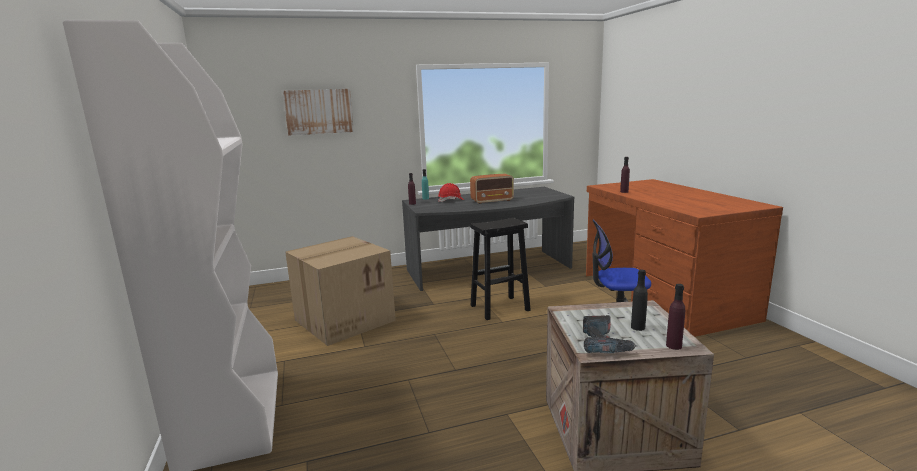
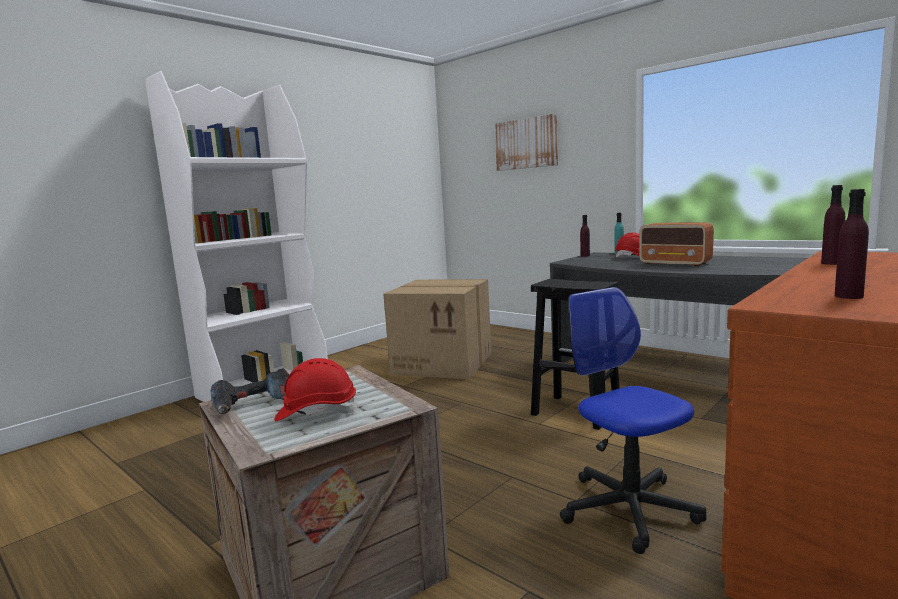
camera: 60 degrees right, 5 degrees down
(638, 327) = (317, 412): black bottle -> red hard hat
(673, 346) = (260, 440): purple bottle -> purple bottle (848, 296)

